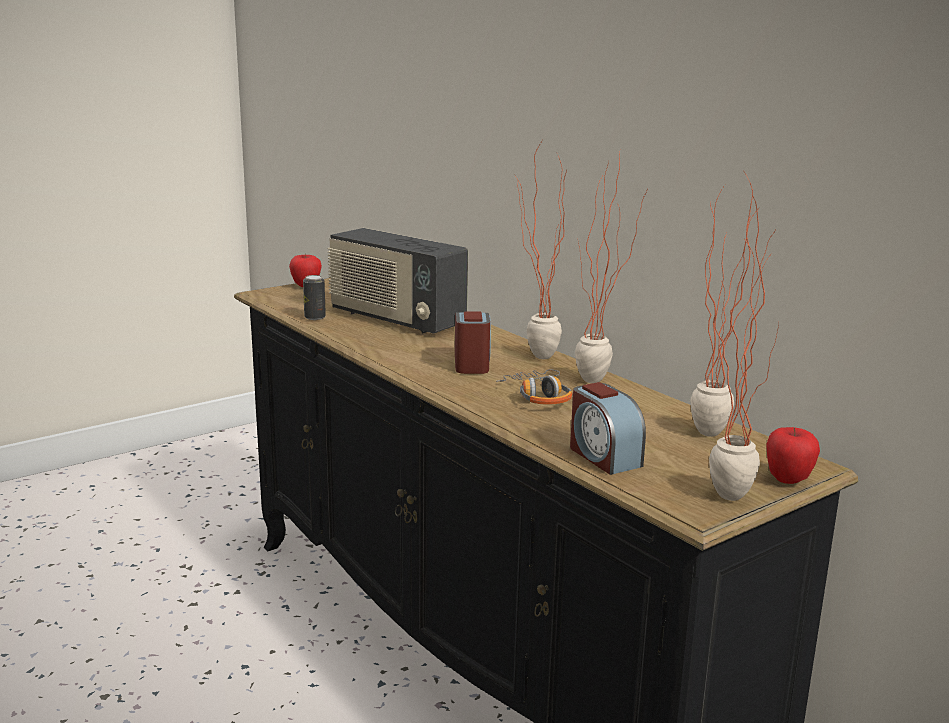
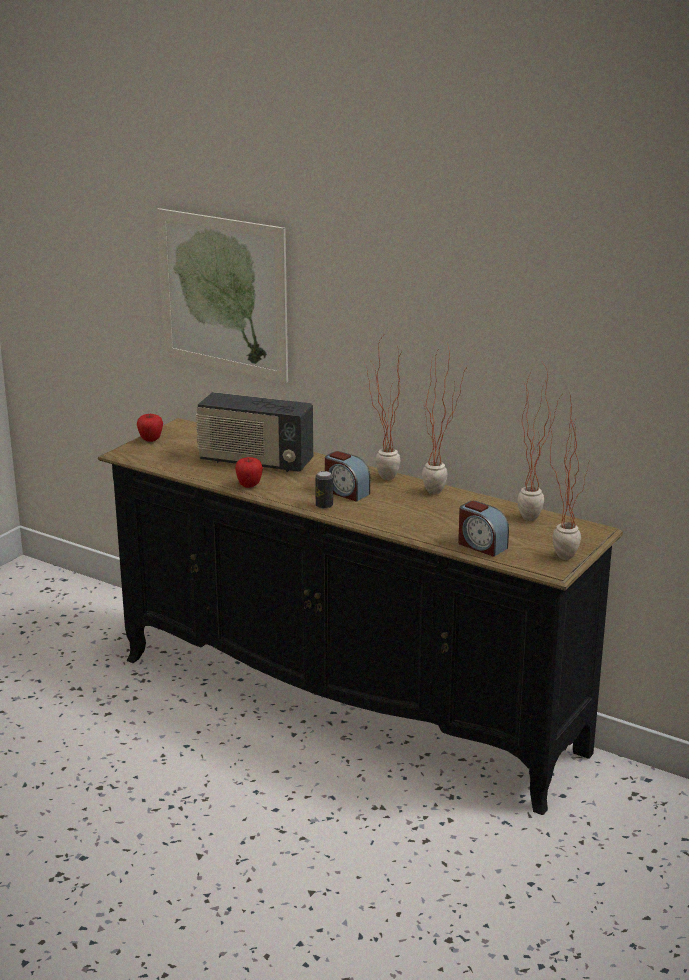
camera: 20 degrees left, 5 degrees up
(315, 317) = (193, 470): can -> can (324, 505)
(406, 117) = (223, 294): none -> picture
(472, 363) = (346, 492): alarm clock -> alarm clock turned 150 degrees clockwise
(539, 396) = (411, 510): headphones -> none
(788, 480) = (589, 541): apple -> apple (249, 485)

